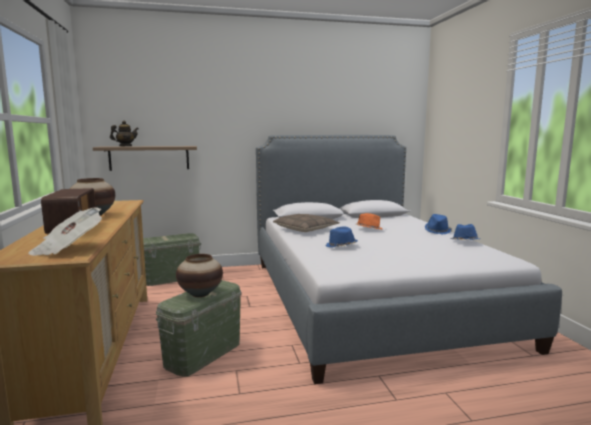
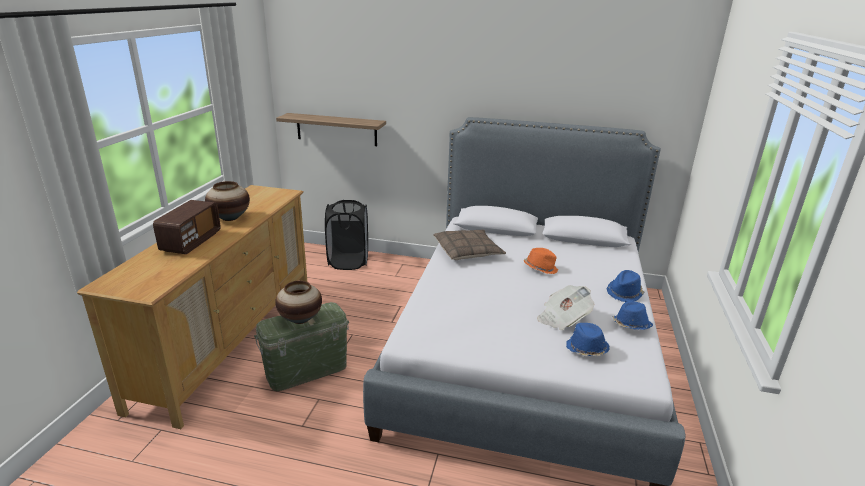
camera: 25 degrees right, 15 degrees up
(68, 249) = (155, 279): newspaper -> newspaper (562, 319)
(125, 146) = (310, 117): teapot -> none
(171, 278) = (348, 262): green storage box -> black laundry basket
(341, 246) = (467, 296): blue hat -> blue hat (586, 349)

